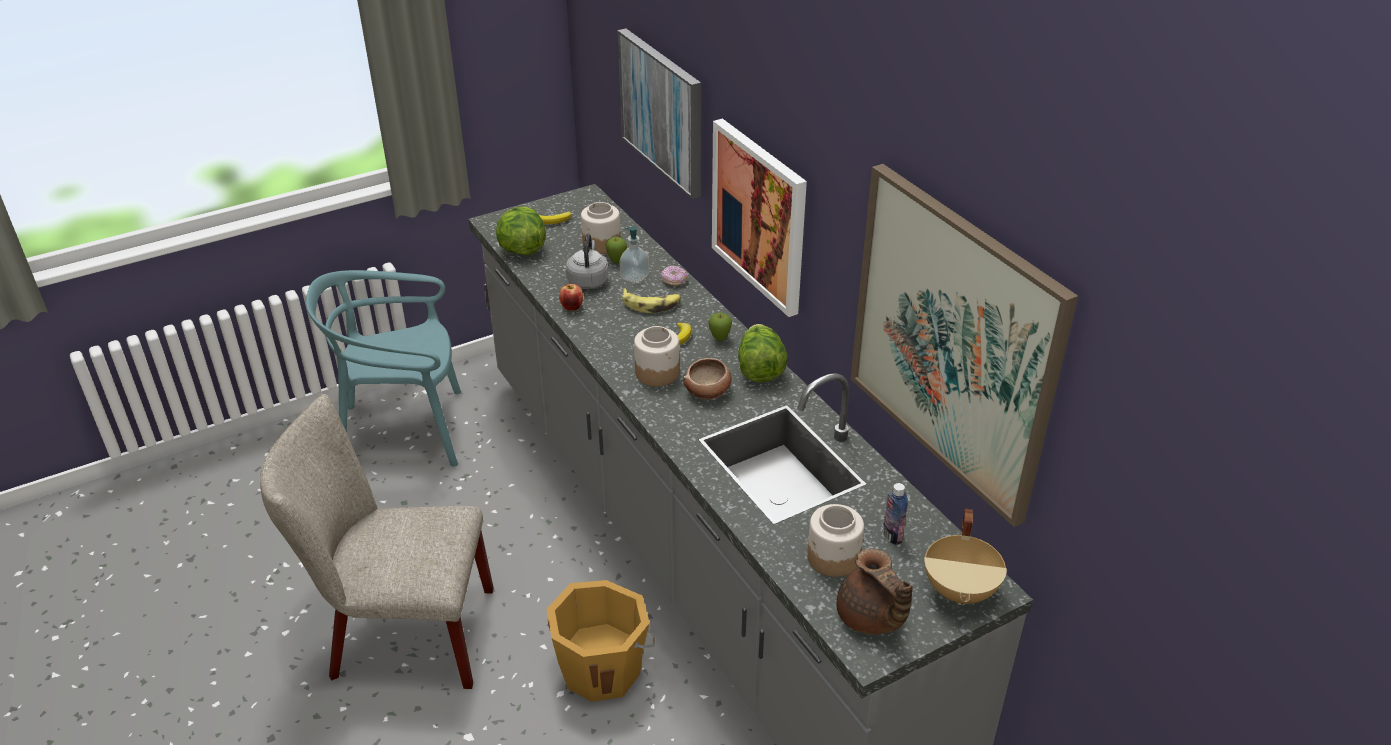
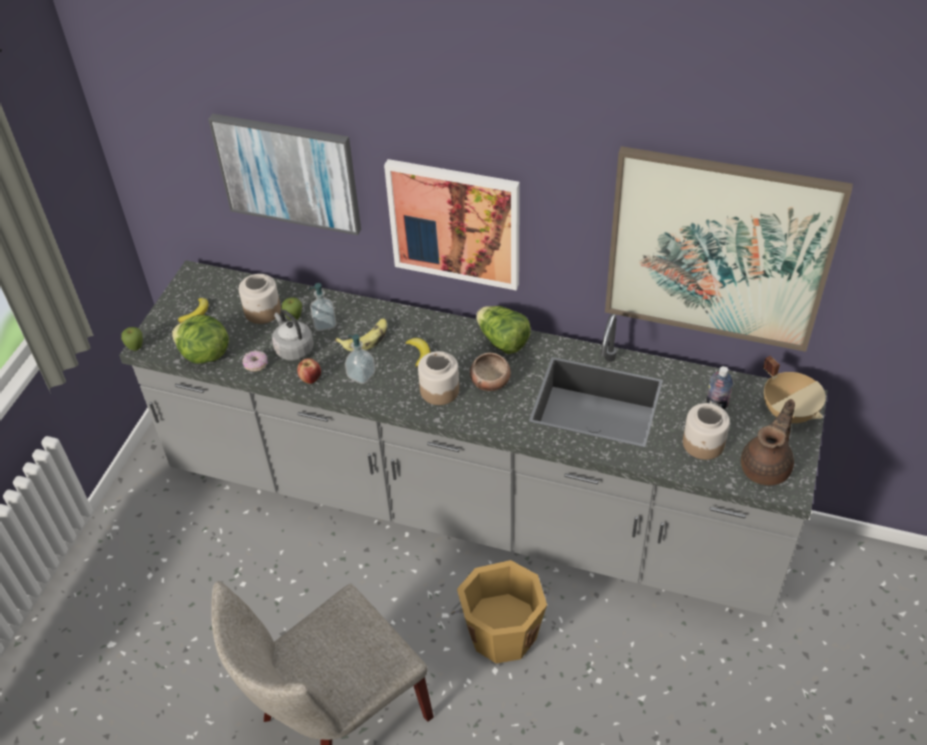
camera: 40 degrees left, 10 degrees up
(404, 431) = (140, 572): turquoise chair -> none
(612, 327) = (361, 375): none -> soap dispenser
(674, 281) = (357, 308): donut -> donut (256, 365)
(720, 339) = (448, 335): apple -> apple (136, 348)
(870, 618) = (767, 467): brown teapot -> brown teapot turned 75 degrees counterclockwise

